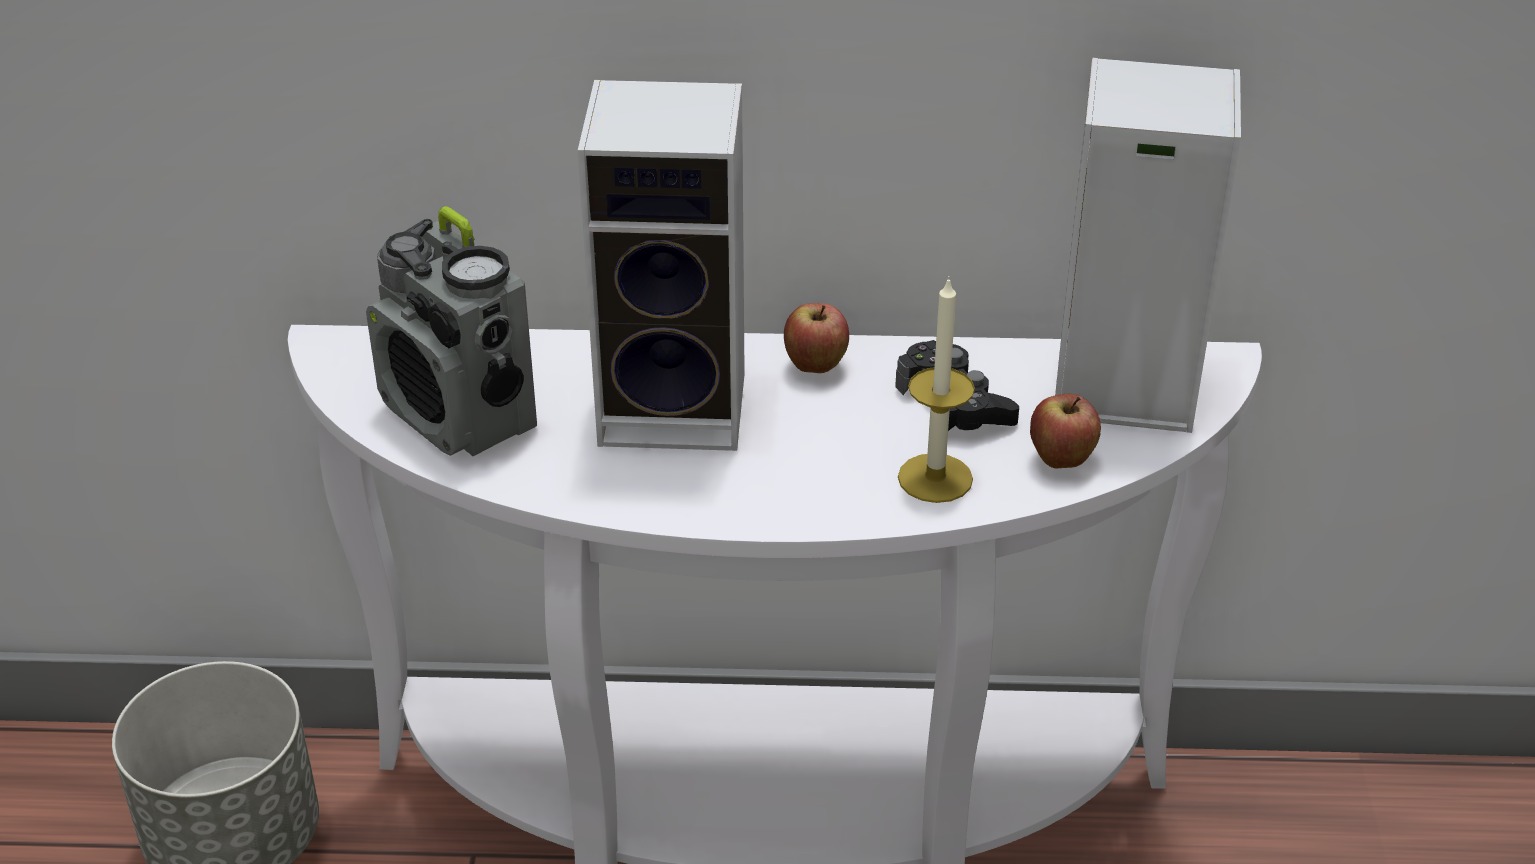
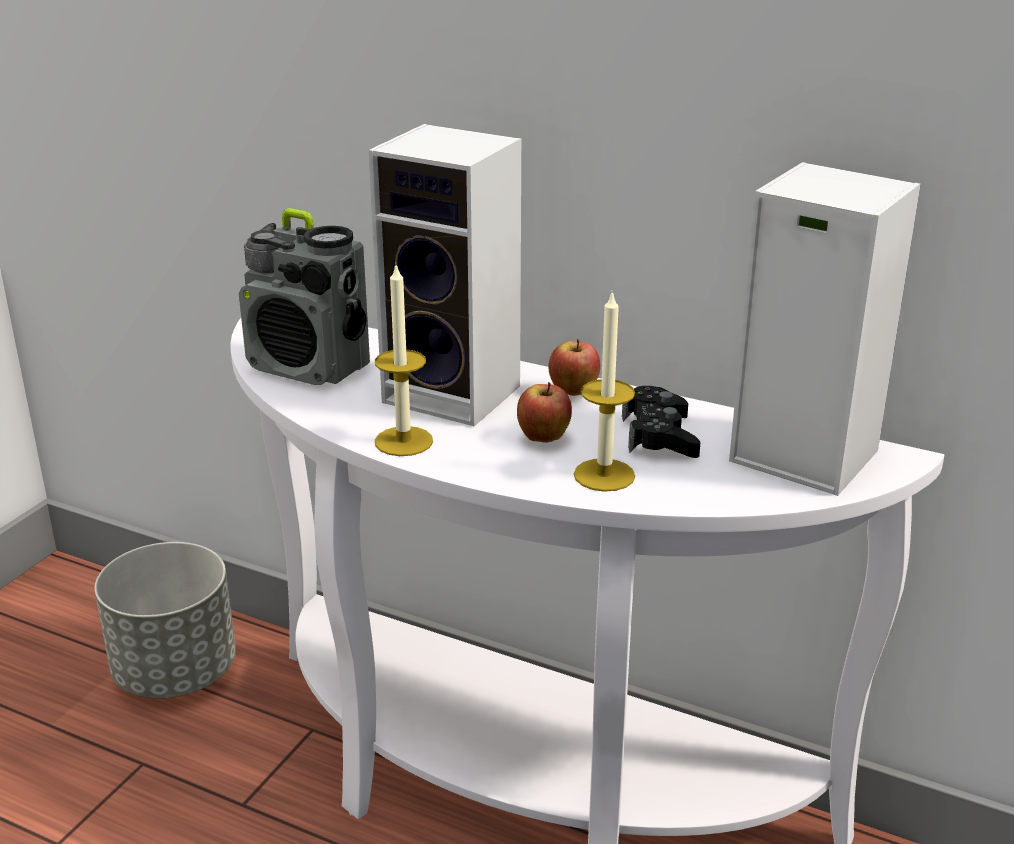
camera: 25 degrees right, 10 degrees down
(460, 416) = (309, 368): radio -> radio turned 45 degrees counterclockwise
(671, 498) = (403, 441): none -> candle
(1061, 461) = (713, 488): apple -> apple (543, 439)

